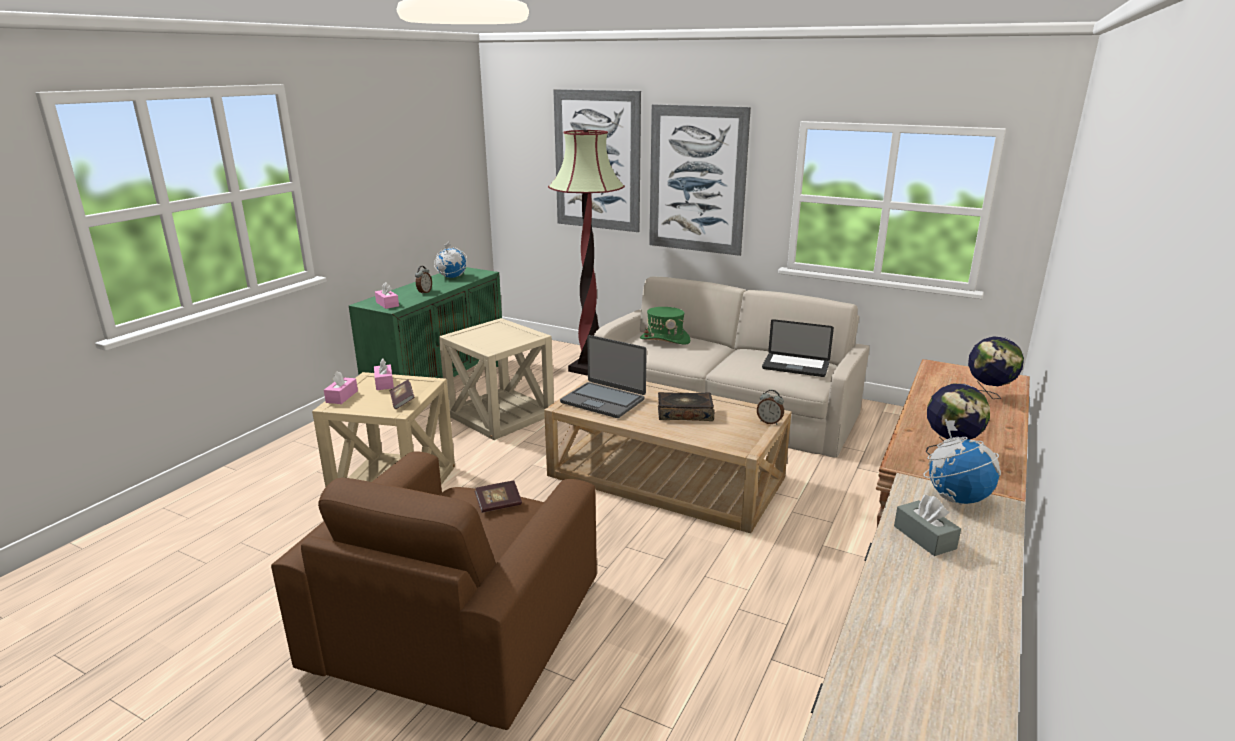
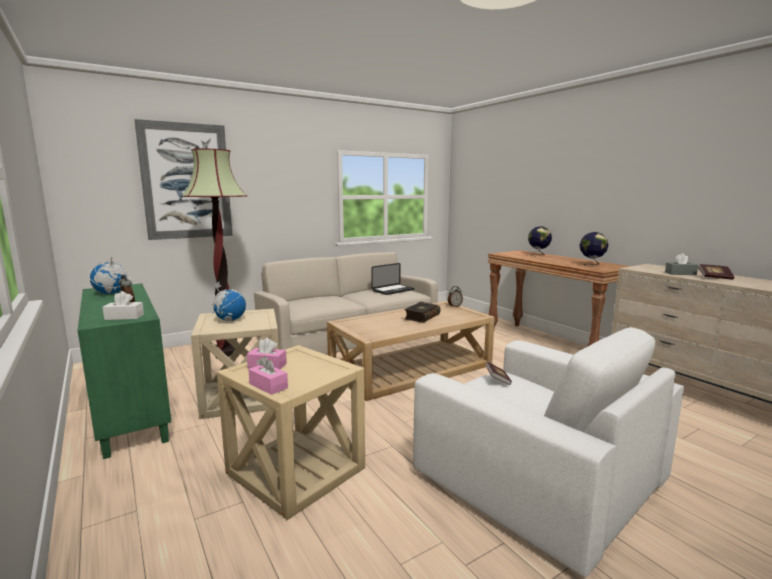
camera: 60 degrees left, 10 degrees down
(387, 304) = (124, 317): pink tissue box -> white tissue box
(402, 401) = (323, 364): book -> book (715, 278)
(458, 622) = (536, 477): brown armchair -> white armchair
(603, 400) = (376, 328): laptop -> none
(665, 340) = (306, 301): green hat -> none
(697, 180) = (275, 191): picture -> none
(956, 498) = (644, 267): globe -> globe (230, 320)

